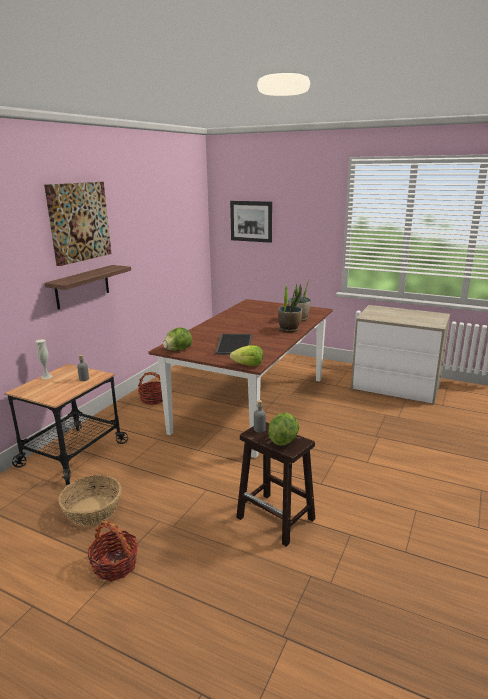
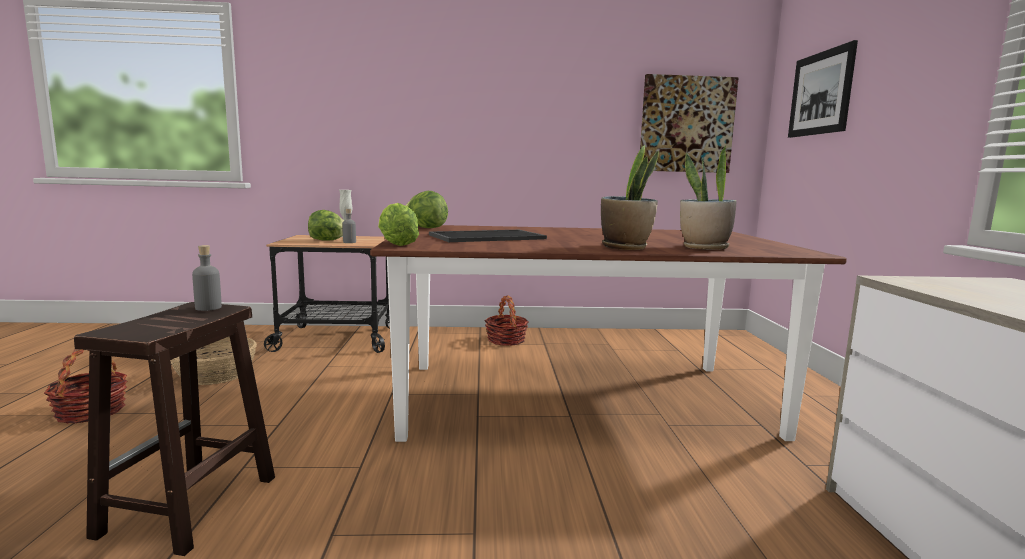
camera: 60 degrees right, 10 degrees down
(78, 222) = (451, 64): picture -> picture (686, 125)
(82, 286) = (443, 149): shelf -> none
(283, 440) = (158, 323): lettuce -> lettuce (327, 240)

